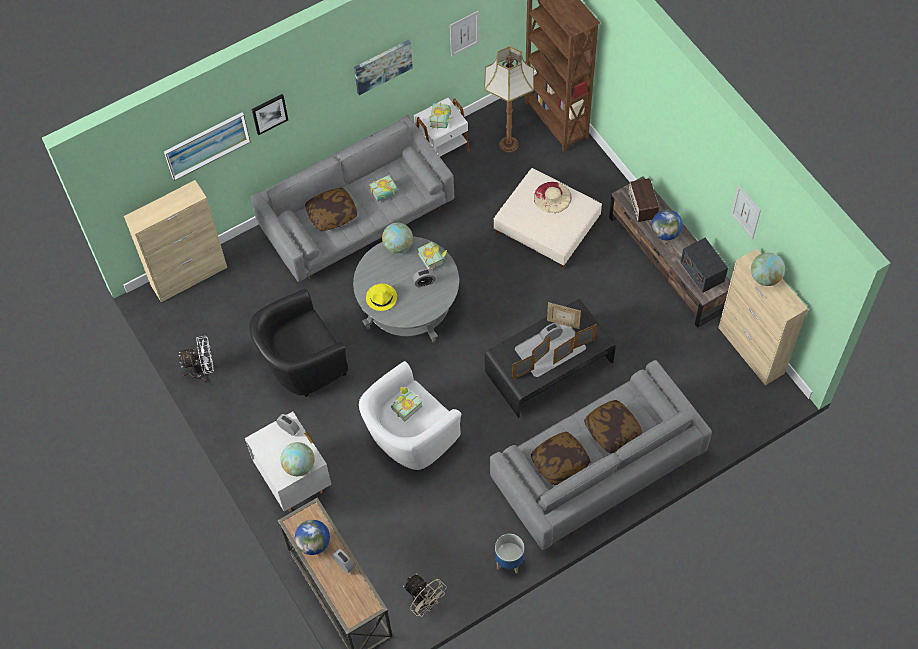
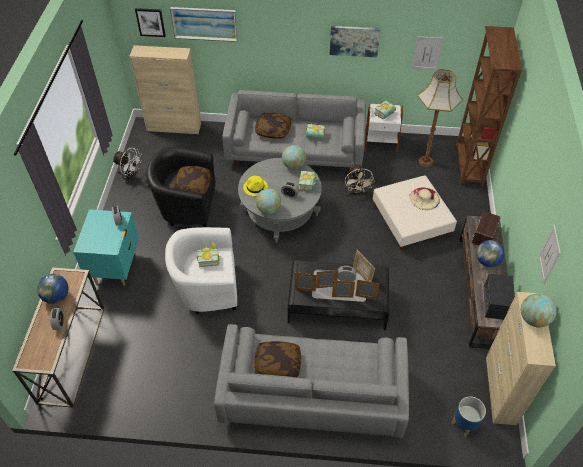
camera: 35 degrees right, 10 degrees down
(269, 113) = (257, 26): picture -> picture (150, 22)
(294, 481) = (116, 268): white nightstand -> turquoise nightstand
(299, 466) = (101, 245): globe -> globe (268, 209)
(424, 603) = (113, 400): beige fan -> beige fan (356, 193)
(509, 562) = (193, 415): planter -> planter (464, 424)
(612, 430) = (335, 369): pillow -> pillow (193, 186)

